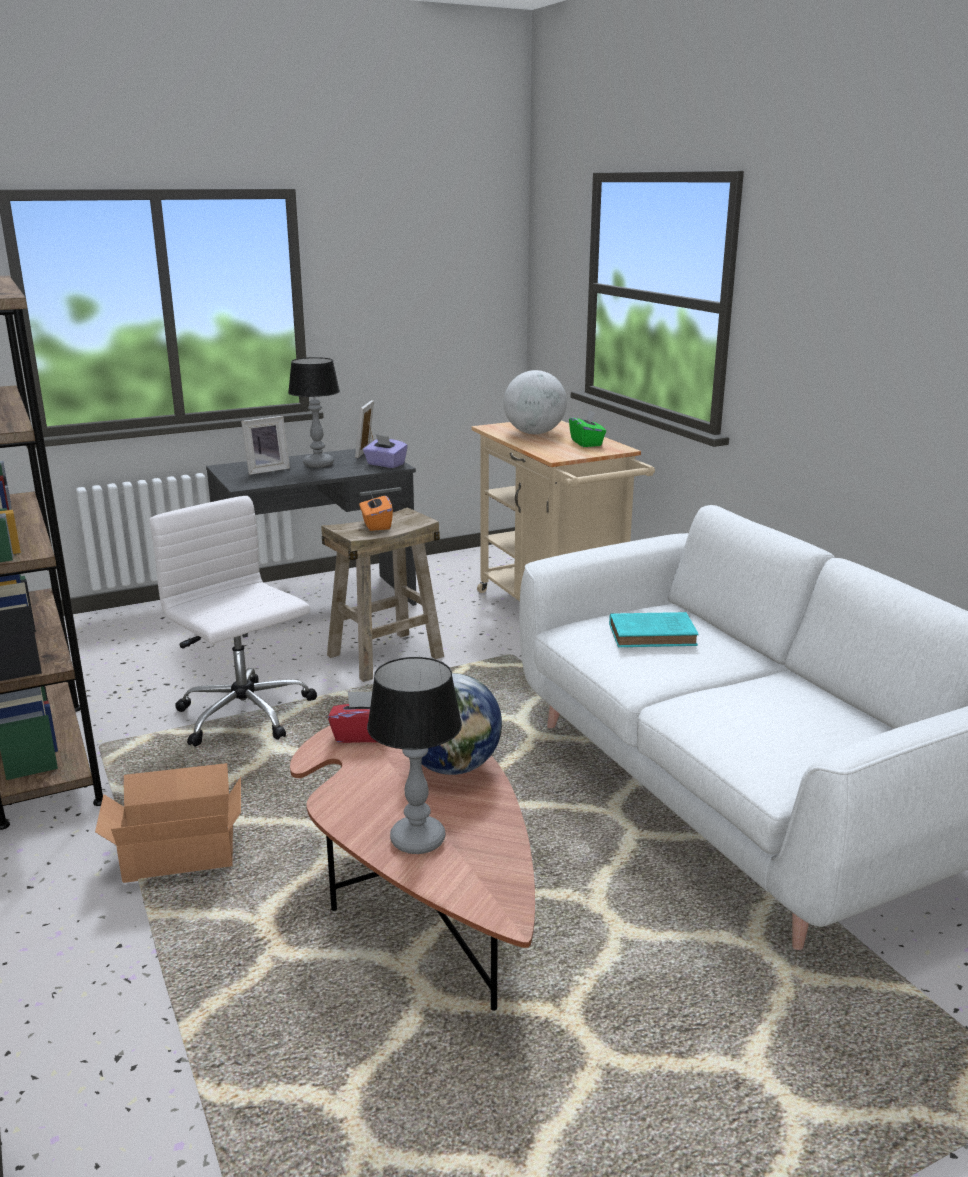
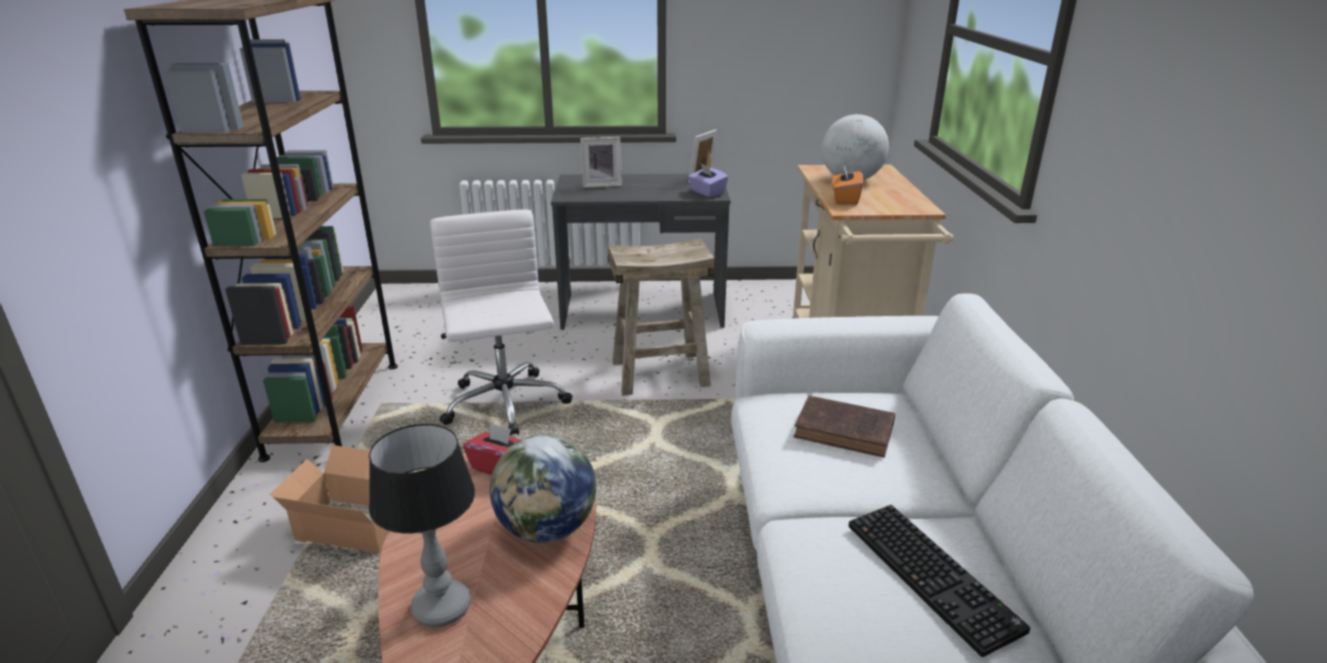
camera: 25 degrees right, 5 degrees up
(318, 464) = (649, 185): table lamp -> none
(376, 525) = (657, 252): orange tissue box -> orange tissue box (845, 199)
(587, 443) = (894, 198): green tissue box -> none
(654, 635) = (847, 431): turquoise book -> brown book
(792, 706) = (934, 576): none -> keyboard

